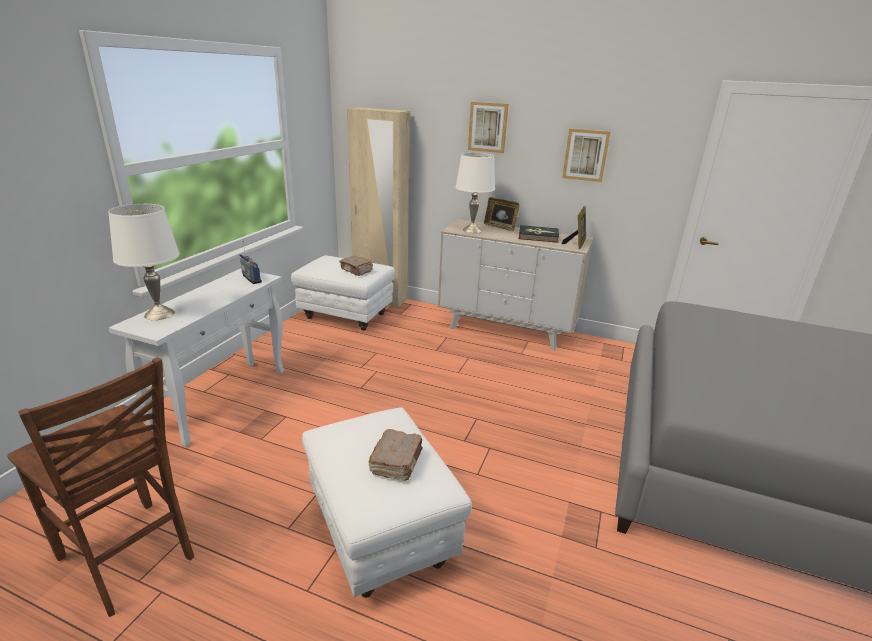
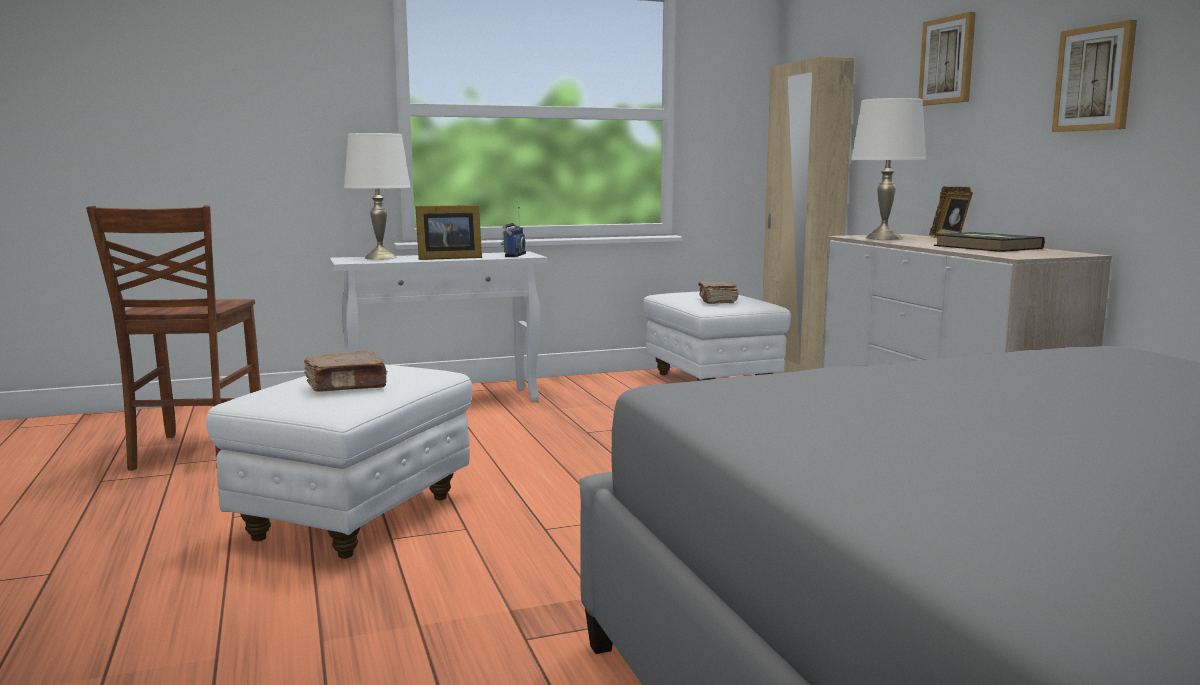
camera: 50 degrees right, 15 degrees down
(576, 243) = (1039, 254): picture frame -> picture frame (447, 258)

